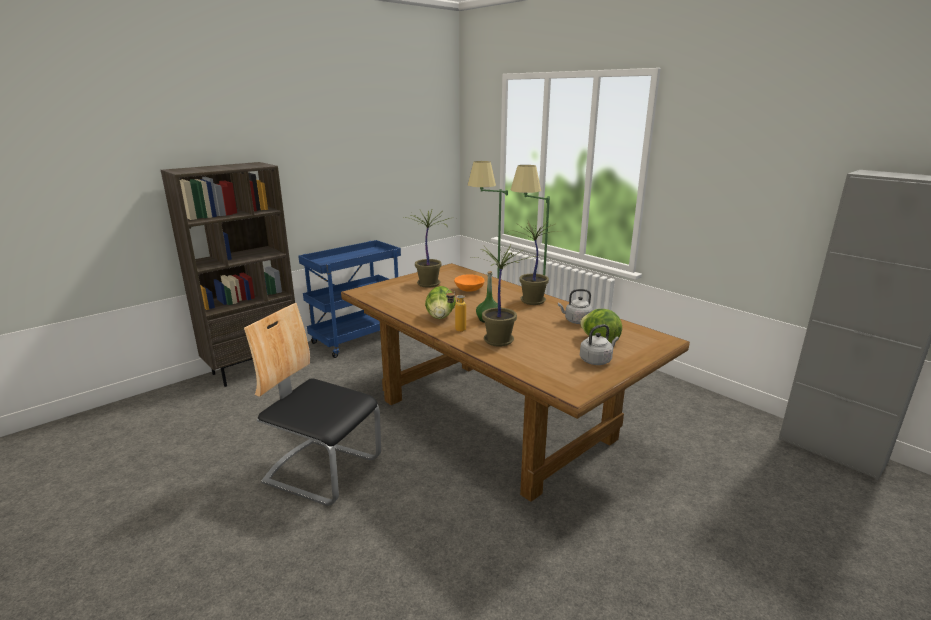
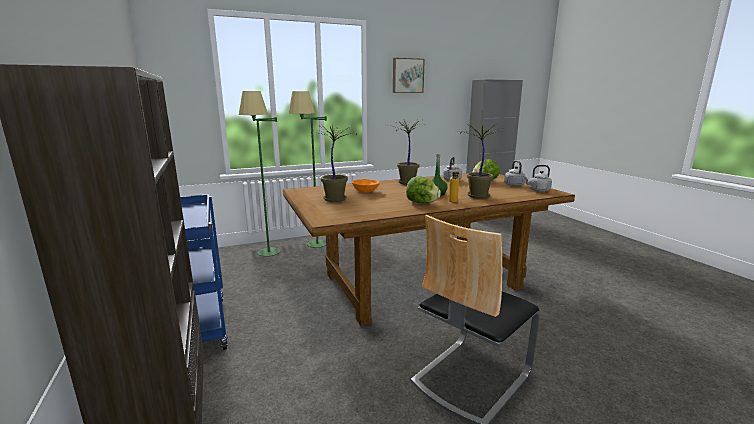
camera: 70 degrees left, 5 degrees down
(574, 378) = (537, 190): none -> grey kettle
(716, 151) = (407, 75): none -> picture

